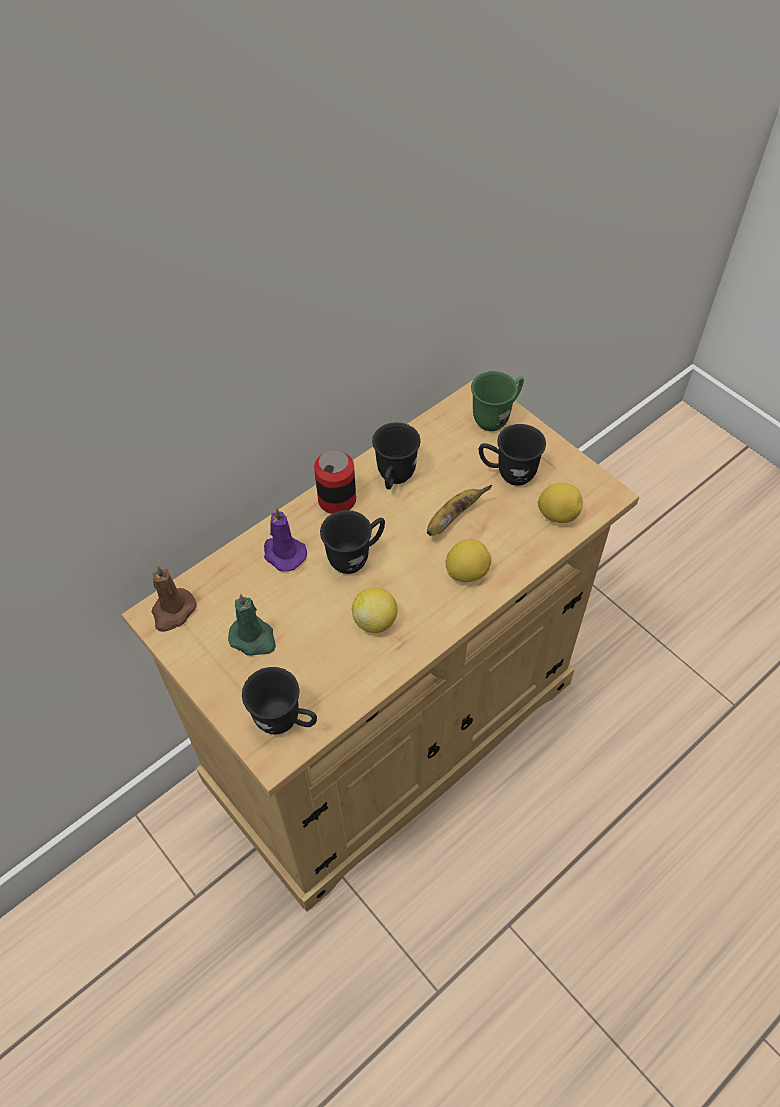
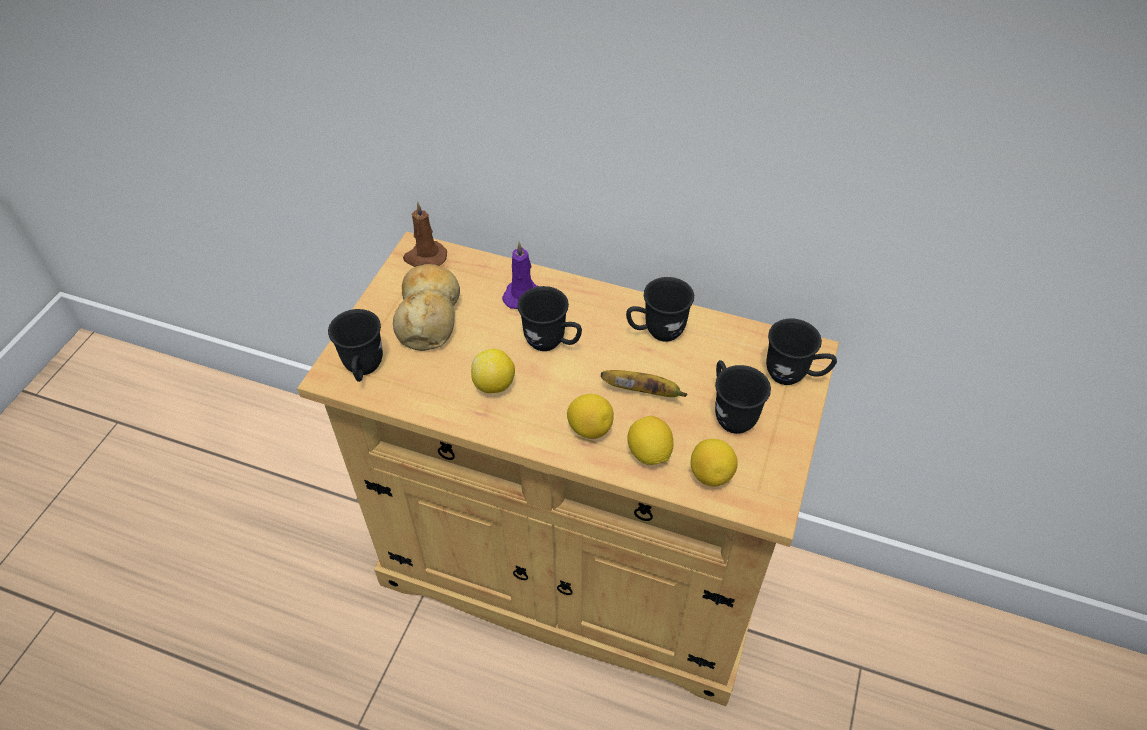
camera: 60 degrees right, 5 degrees down
(253, 638) = (429, 315): green candle -> bread
(337, 500) = (603, 304): can -> none
(496, 417) = (794, 375): green mug -> black mug
(515, 544) = (649, 453): none -> lemon

